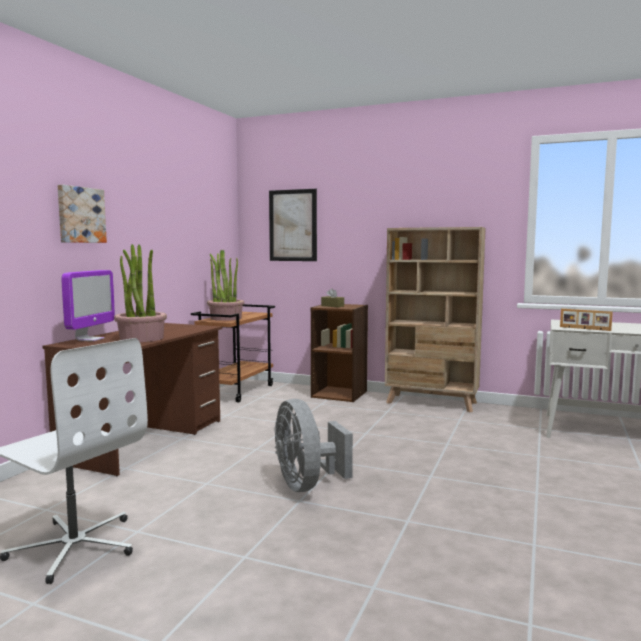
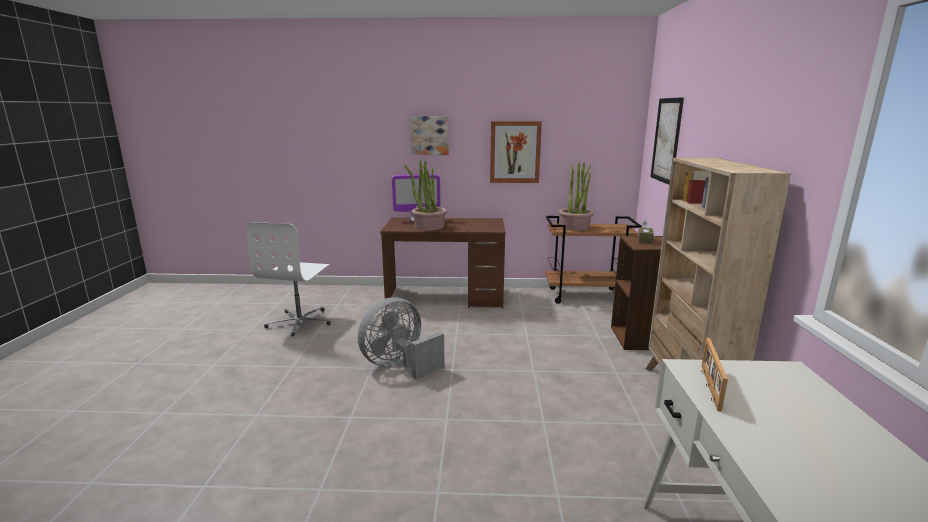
camera: 70 degrees right, 10 degrees up
(161, 240) = (515, 152): none -> picture

